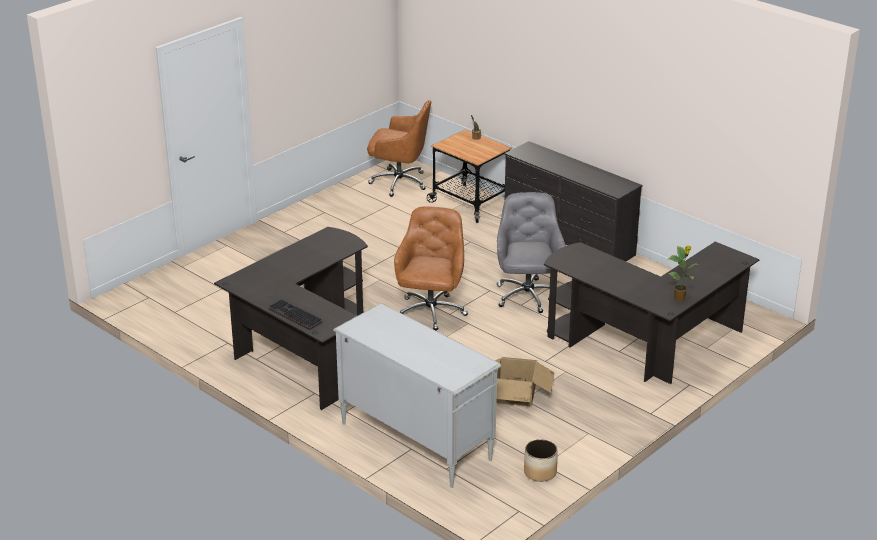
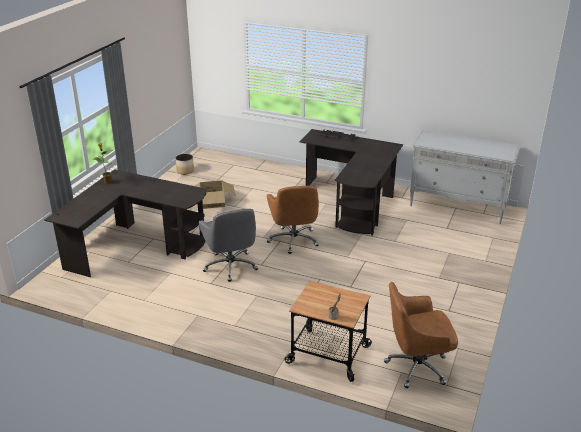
camera: 160 degrees right, 0 degrees up
(416, 440) = (256, 172): white dresser -> white dresser (458, 207)
(568, 238) = (217, 330): black dresser -> none

